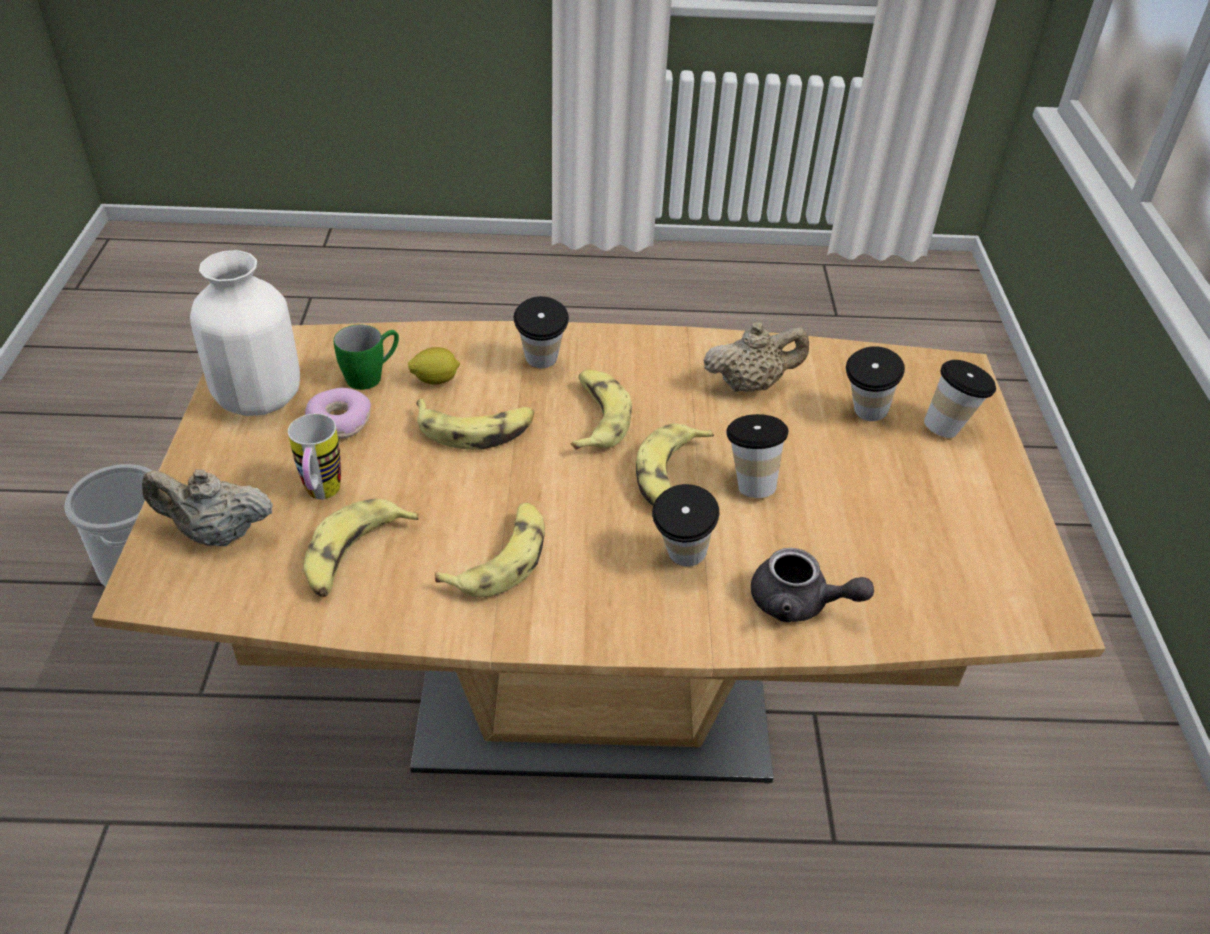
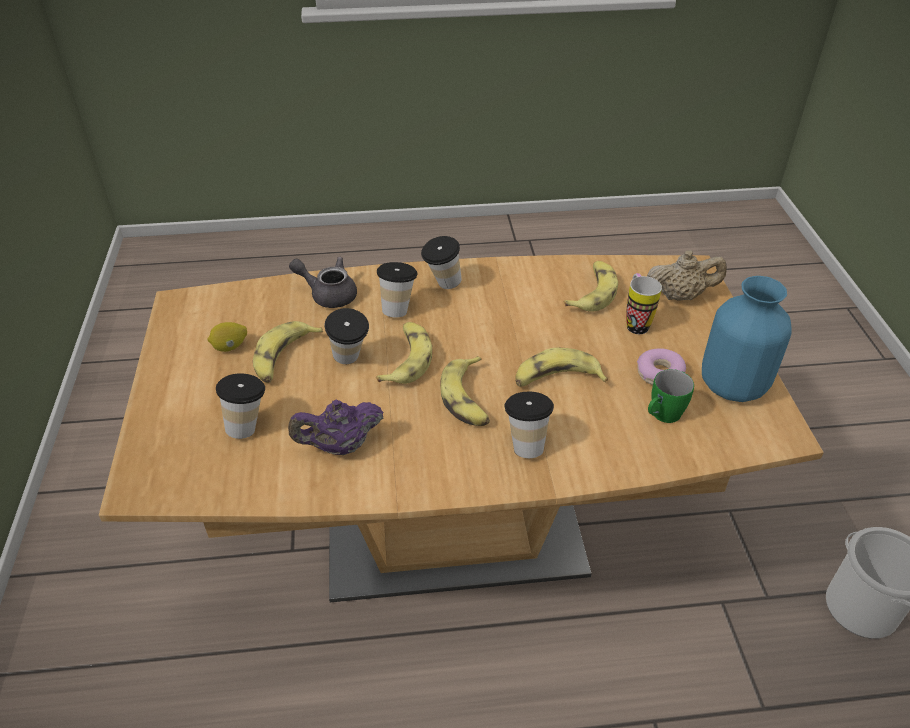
camera: 175 degrees right, 0 degrees up
(260, 397) = (732, 386): white vase -> blue vase
(435, 380) = (608, 418): lemon -> lemon (230, 347)
(501, 558) = (507, 299): banana -> banana (284, 358)
(751, 385) = (340, 446): beige teapot -> purple teapot
(950, 427) = (178, 423): cup -> cup (442, 285)

